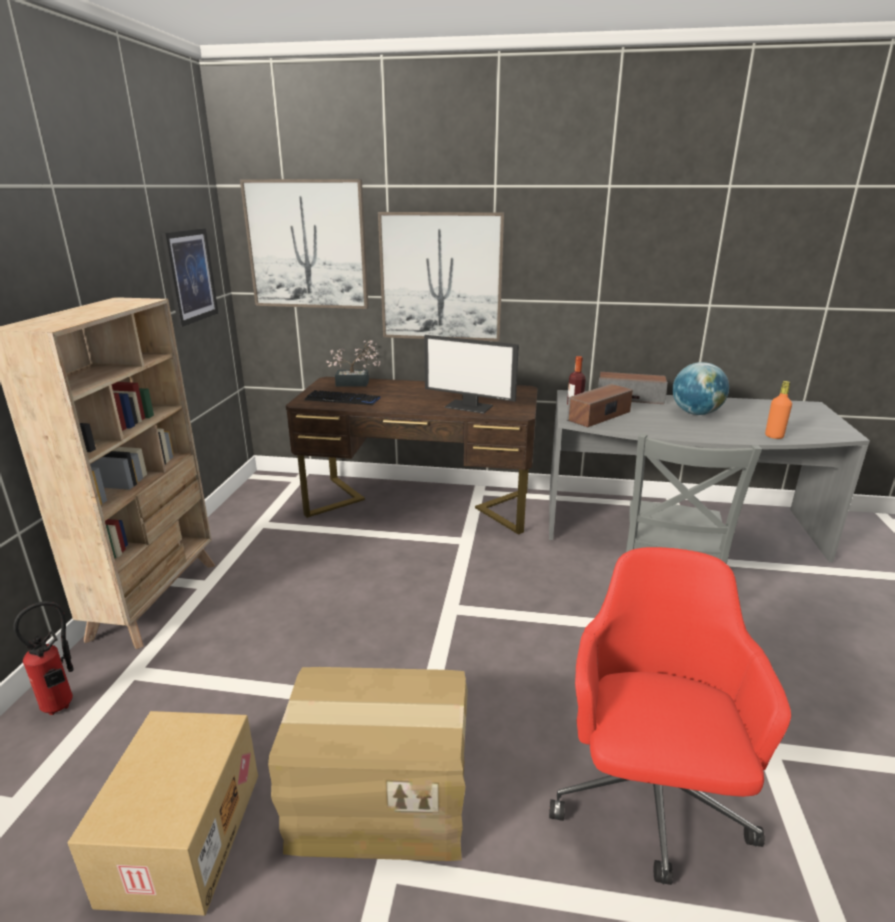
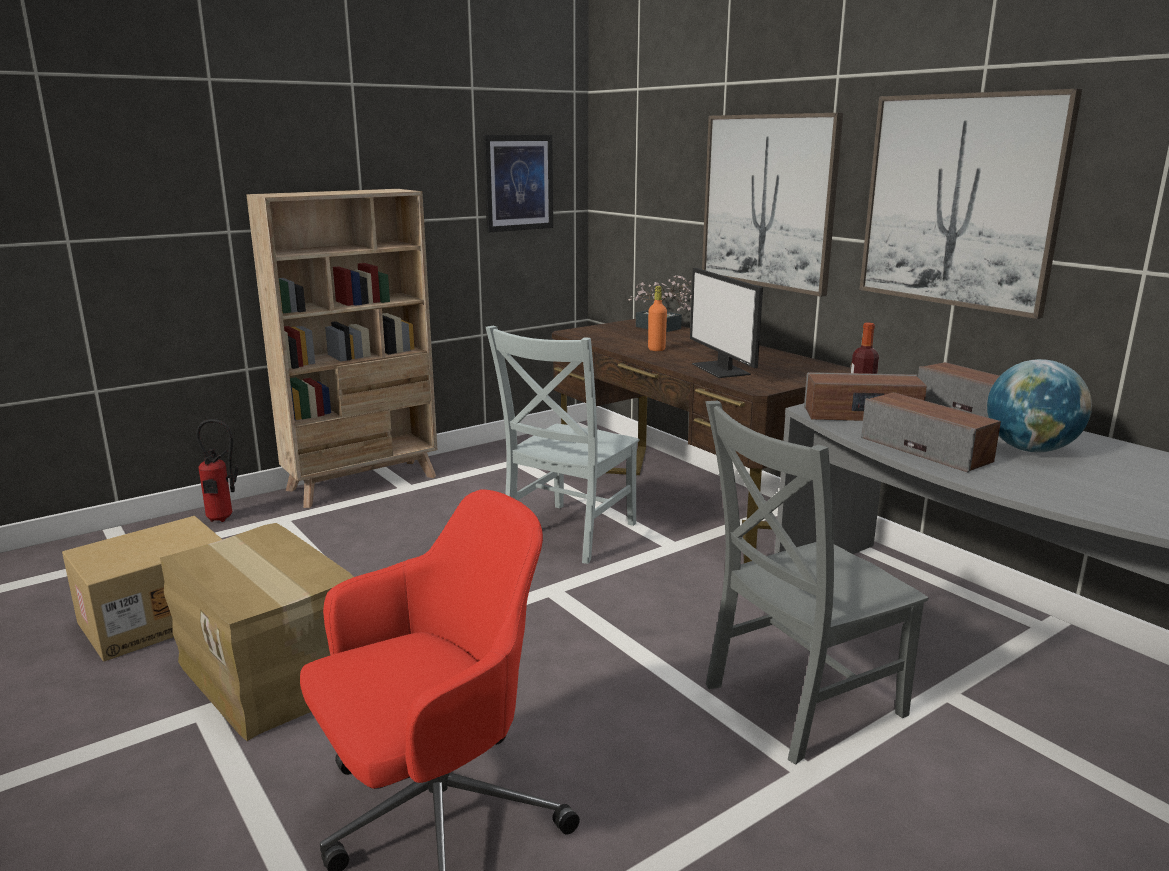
camera: 45 degrees right, 5 degrees down
(307, 245) = (649, 157): picture -> picture (960, 201)
(342, 399) = (612, 337): keyboard -> none
(393, 564) = (567, 534): none -> grey chair
(668, 428) = (926, 449): none -> speaker
(774, 436) = (1088, 505): orange bottle -> orange bottle (656, 349)

